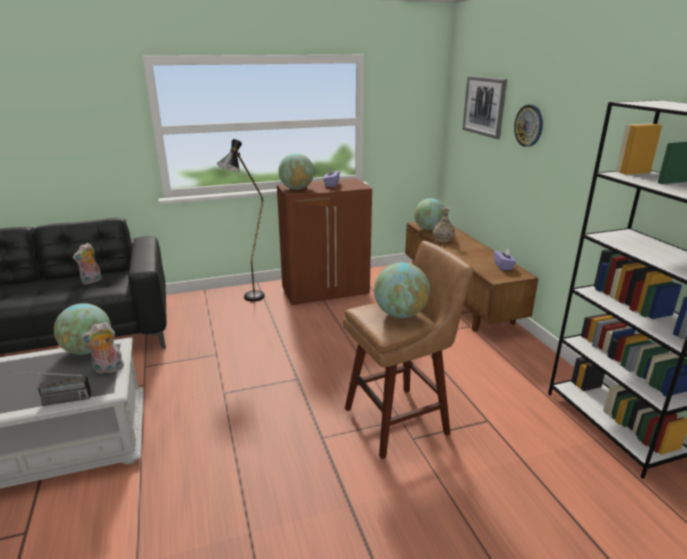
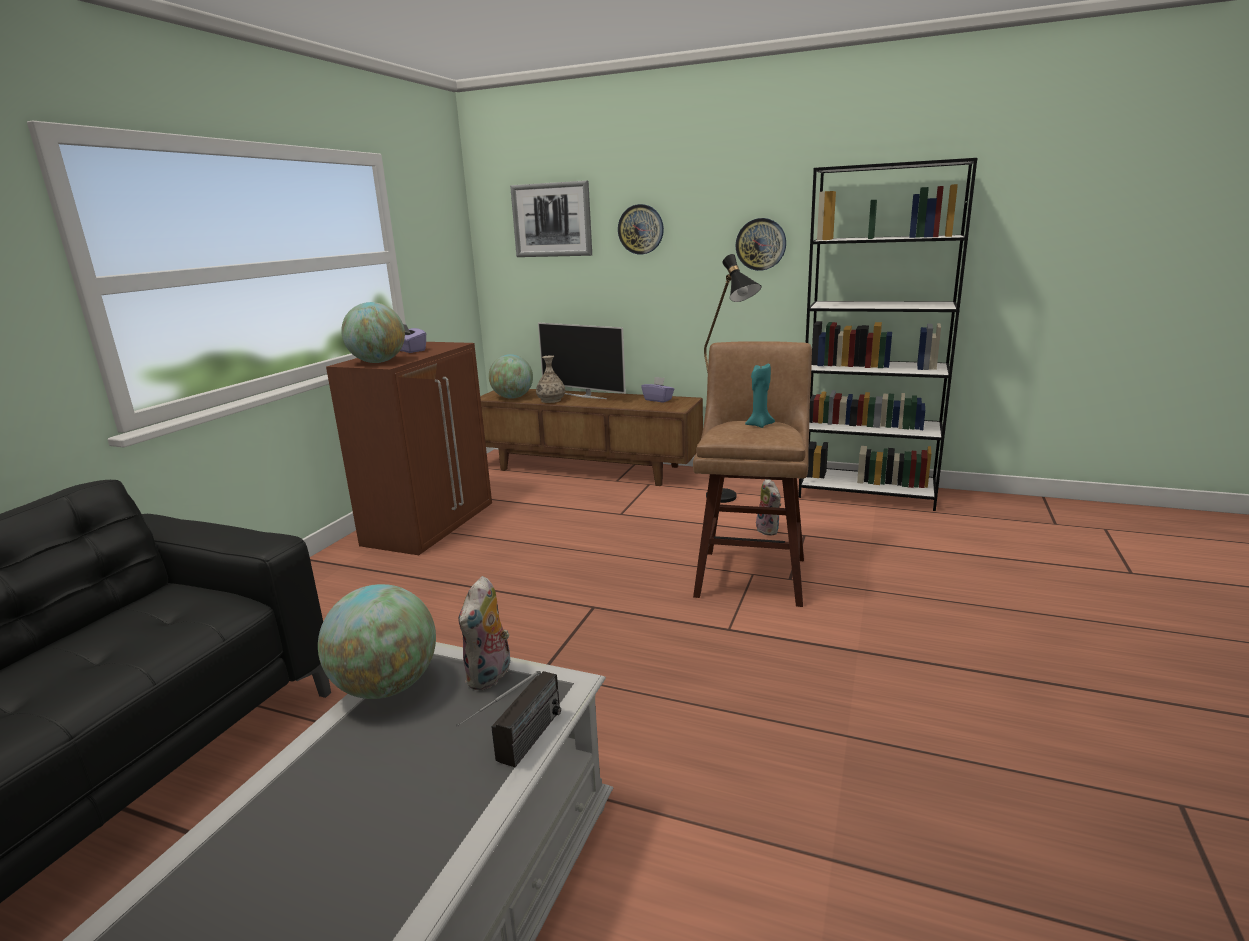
camera: 50 degrees left, 5 degrees down
(92, 281) = (124, 628): plush toy -> plush toy (769, 530)
(250, 300) = (342, 579): black floor lamp -> black floor lamp (728, 500)
(400, 314) = (759, 425): globe -> turquoise candle
(469, 244) = (585, 396): none -> television
(603, 160) = (761, 244): none -> wall clock

